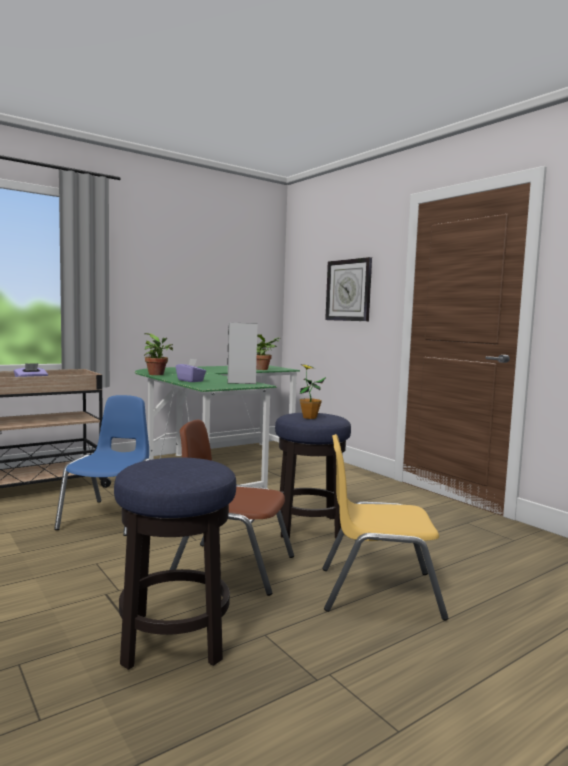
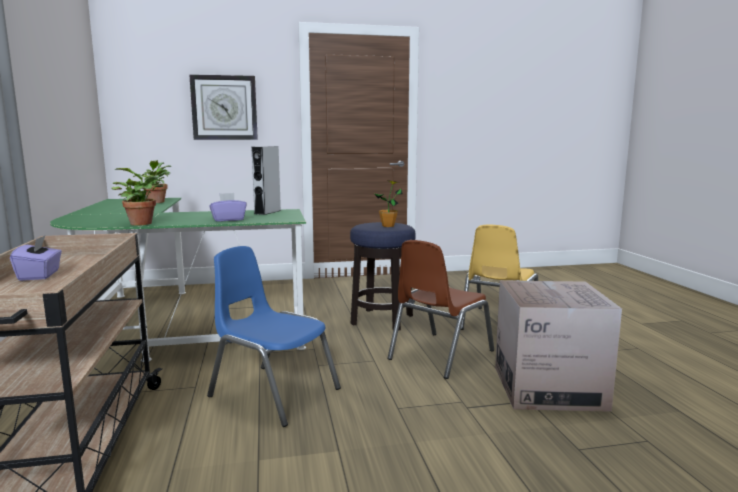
camera: 65 degrees left, 5 degrees up
(174, 639) = (548, 387): stool -> cardboard box

